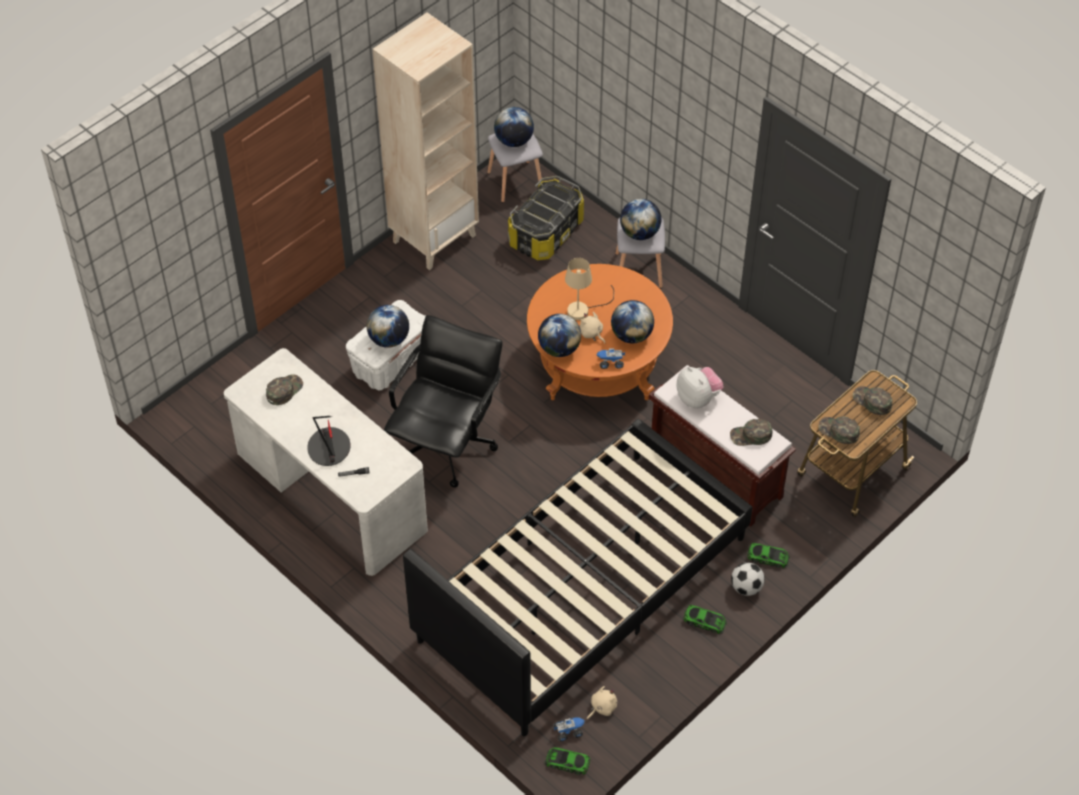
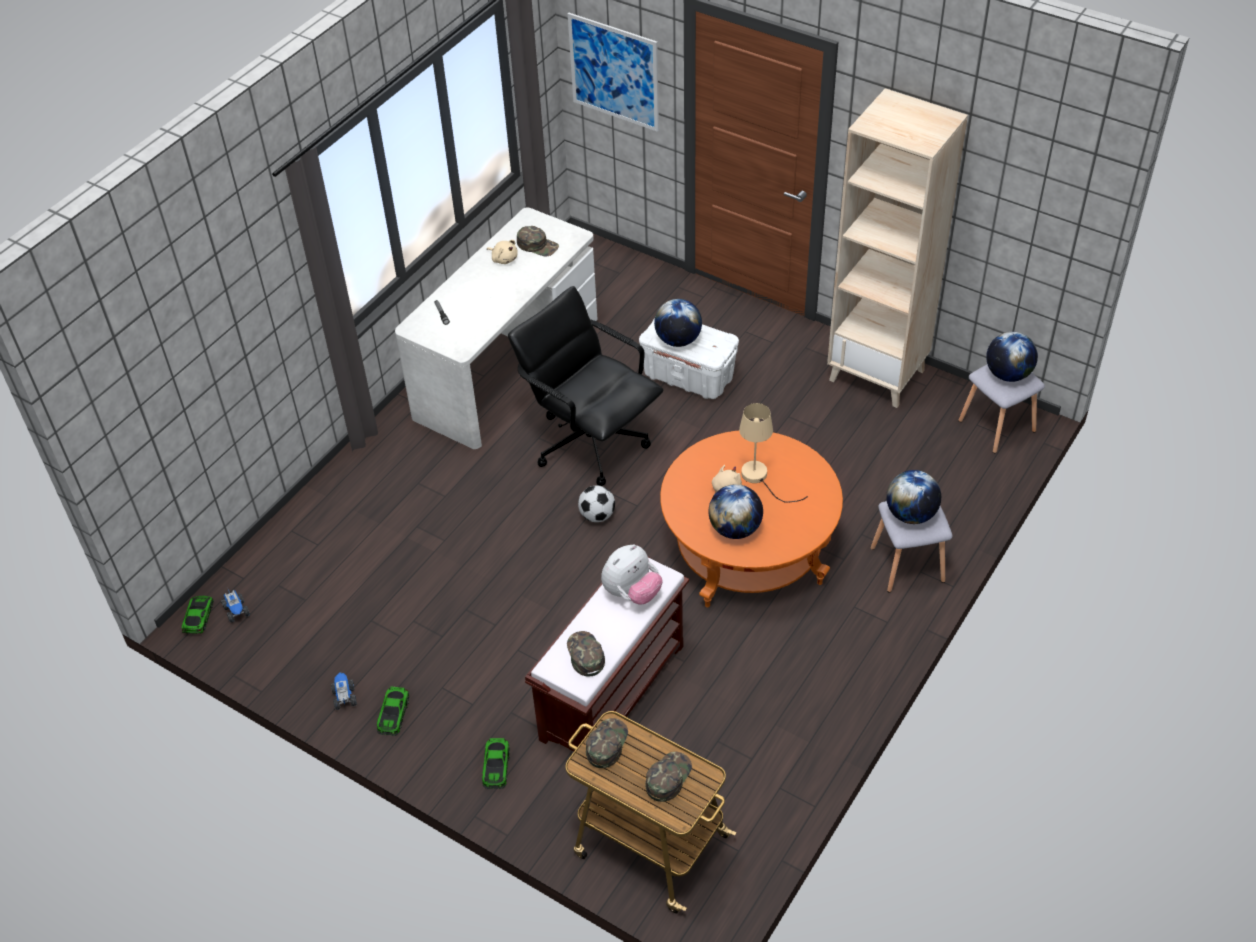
camera: 80 degrees right, 5 degrees down
(164, 247) = (614, 72): none -> picture
(329, 448) = (471, 290): table lamp -> none
(446, 445) = (590, 442): black office chair -> black office chair turned 150 degrees counterclockwise
(546, 233) = (928, 468): storage box -> none
(559, 348) = (692, 467): globe -> none
(582, 589) = (421, 591): black bed -> none
(602, 707) = (269, 635): beige plush toy -> beige plush toy (504, 259)
(610, 362) = (686, 516): toy truck -> toy truck (344, 697)
(746, 587) = (447, 749): football -> football (597, 515)

